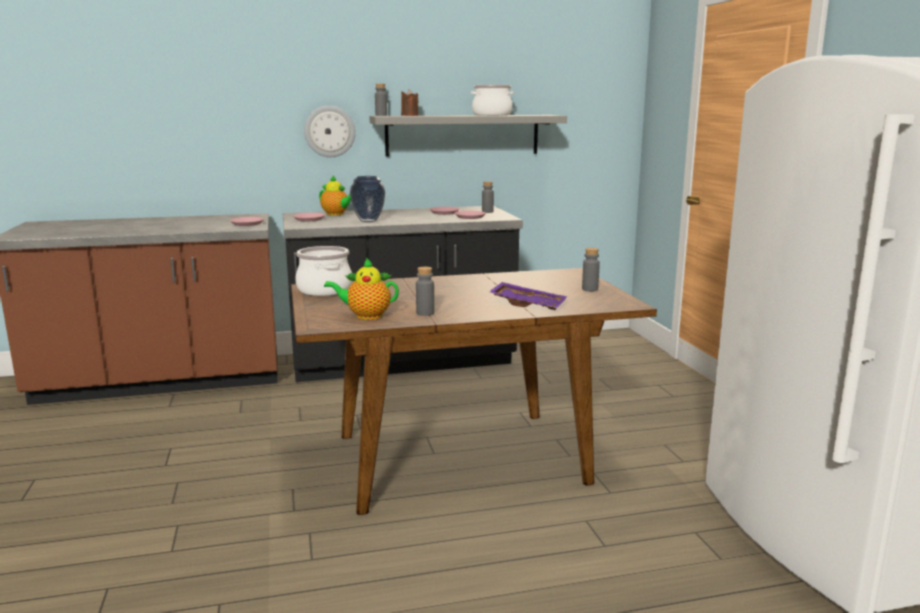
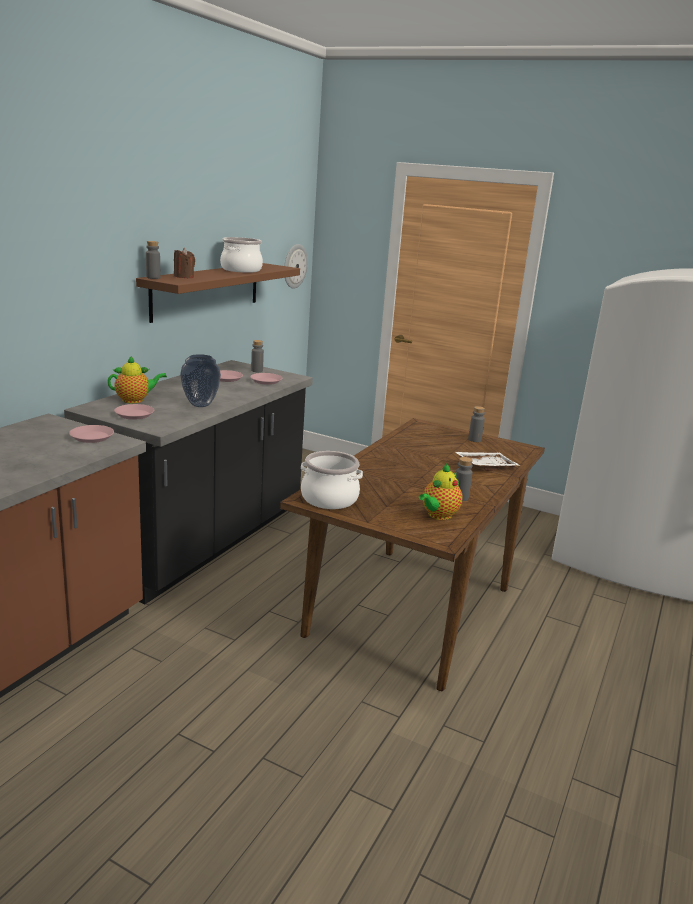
camera: 50 degrees left, 5 degrees up
(329, 131) = (101, 300): wall clock -> wall clock (294, 266)
(462, 135) = (207, 290): grey shelf -> brown shelf
(528, 304) = (485, 466): purple tray -> white tray

